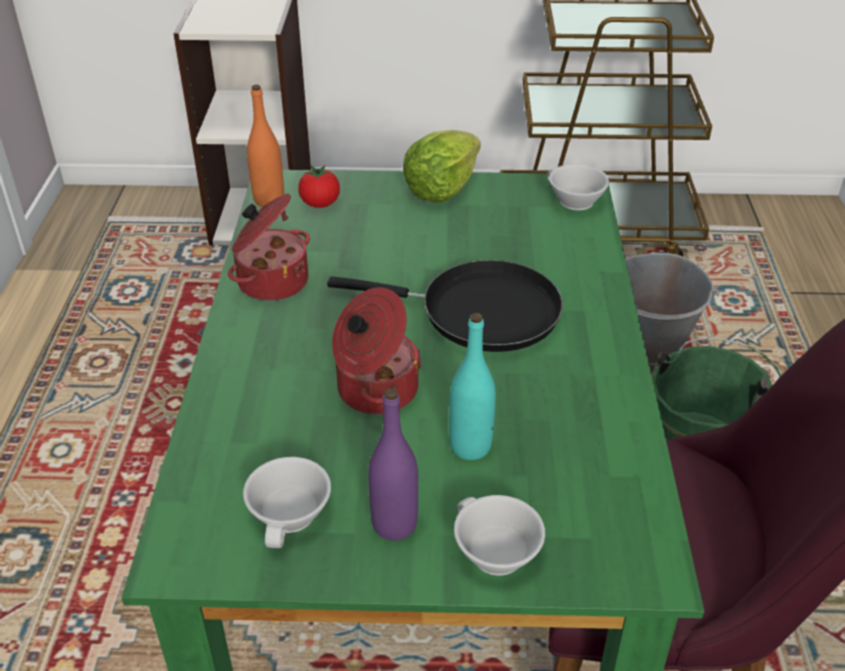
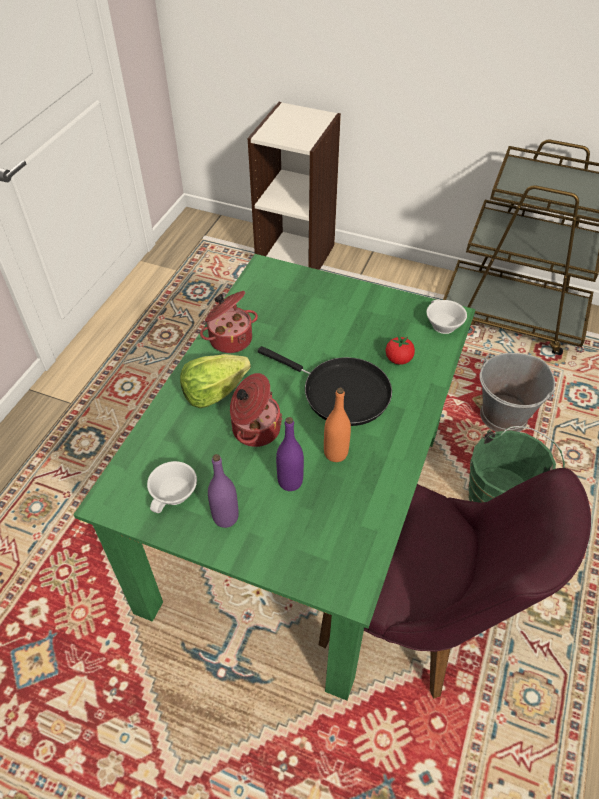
camera: 20 degrees right, 10 degrees up
(269, 200) = (253, 279): orange bottle -> orange bottle (335, 453)
(320, 204) = (282, 289): tomato -> tomato (398, 359)
(442, 188) = (362, 295): lettuce -> lettuce (214, 392)
(470, 446) = (290, 481): turquoise bottle -> purple bottle
(492, 554) = (269, 552): white cup -> none

